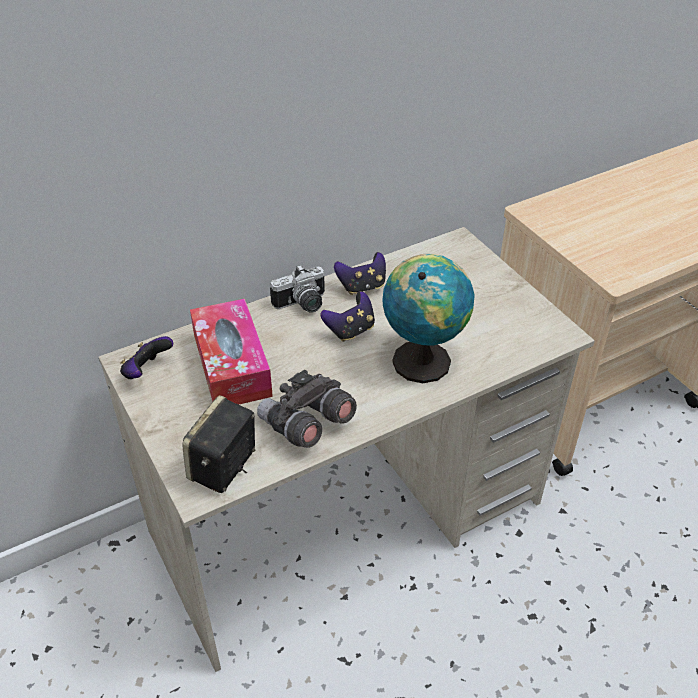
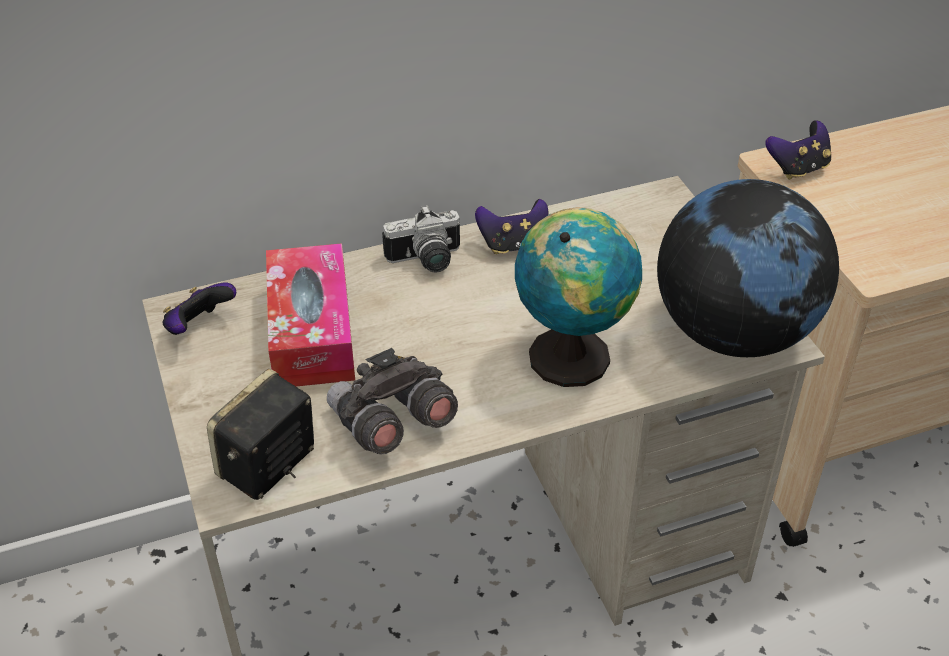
camera: 10 degrees right, 0 degrees up
(350, 330) = (482, 303): game controller -> game controller (798, 168)
(530, 331) = (734, 332): none -> globe

